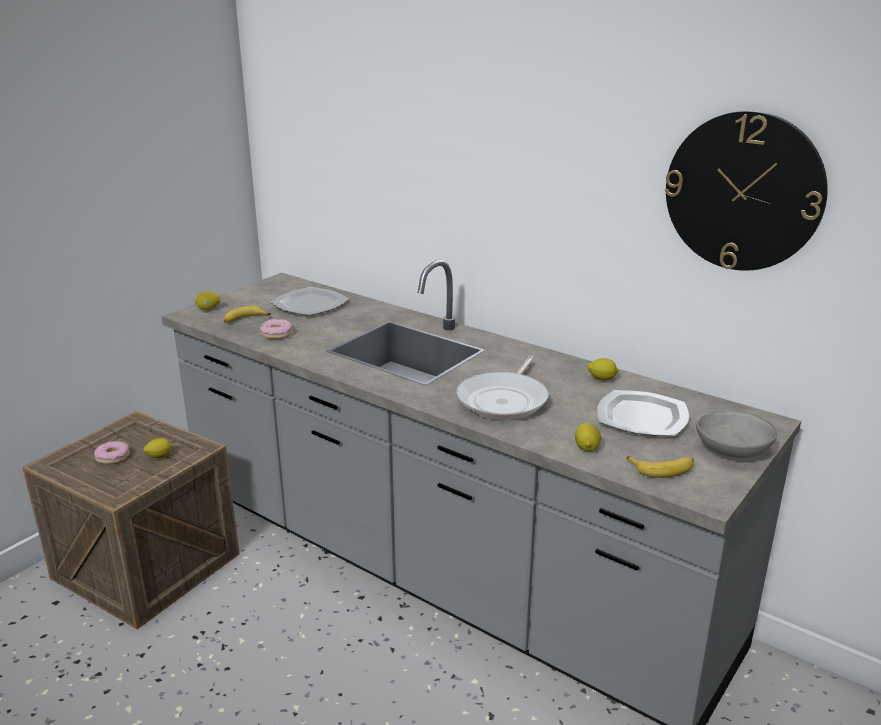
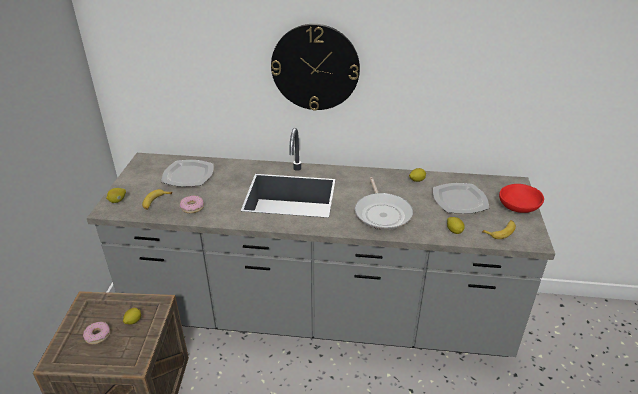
camera: 30 degrees left, 10 degrees up
(732, 451) = (518, 208): grey bowl -> red bowl
(743, 192) = (496, 59): wall clock -> wall clock (315, 67)

